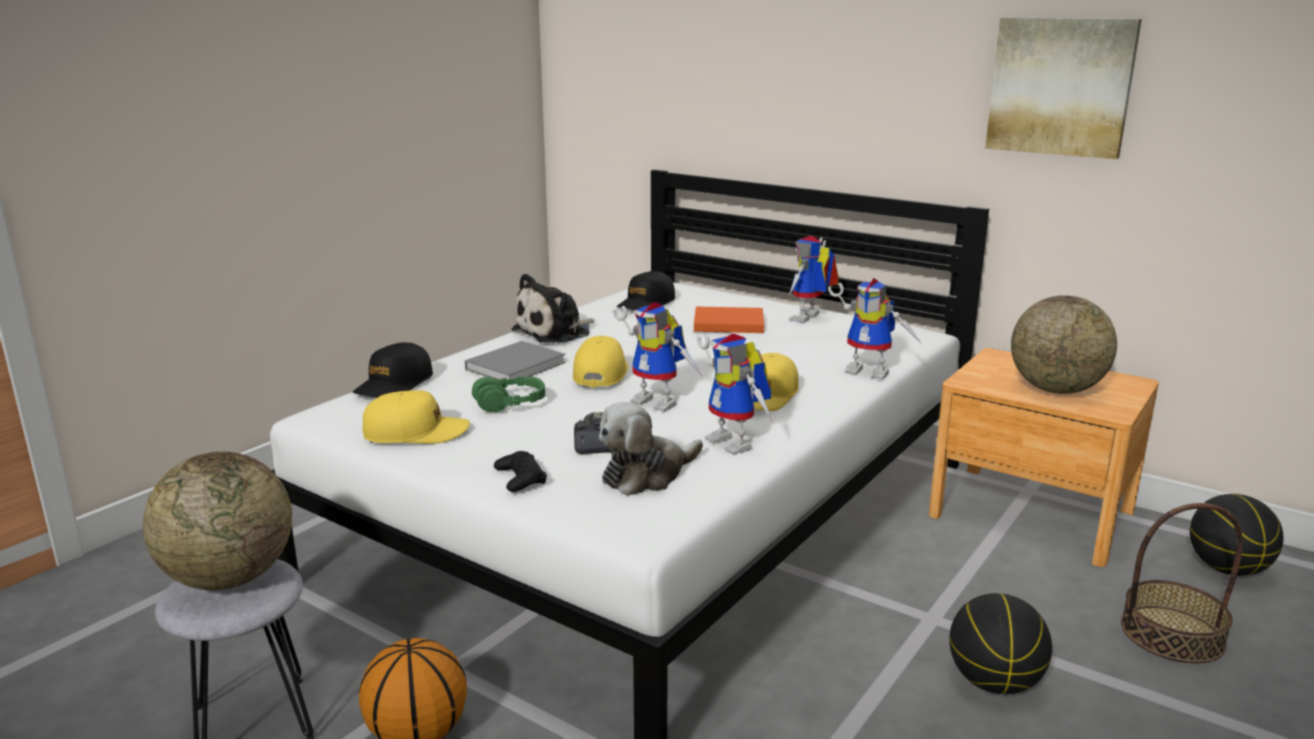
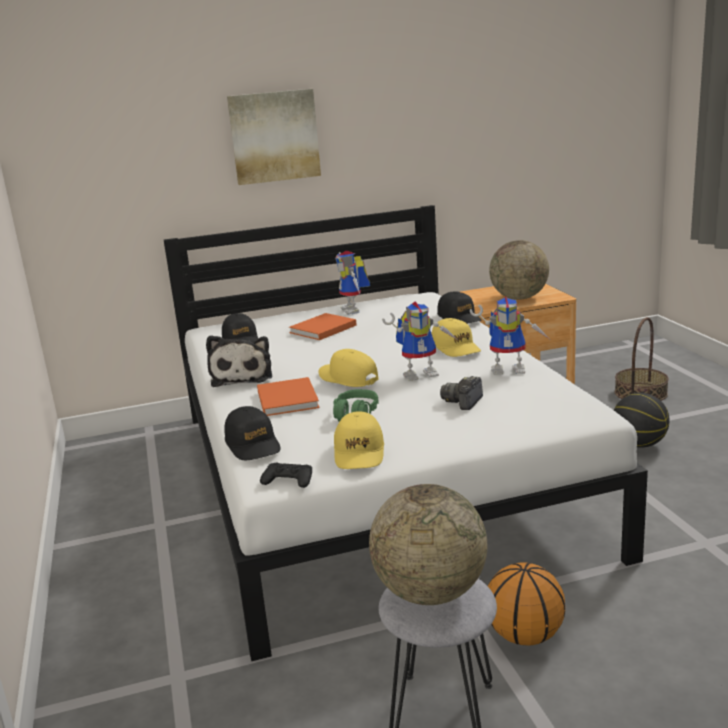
camera: 50 degrees left, 0 degrees up
(416, 433) = (359, 452): yellow cap -> yellow cap turned 150 degrees clockwise
(518, 365) = (287, 398): grey book -> orange book
(520, 478) = (485, 432): black game controller -> black game controller (288, 480)
(647, 475) = (522, 399): plush toy -> none
(872, 371) = (459, 318): toy robot -> black cap
(1060, 86) = (456, 122): picture -> picture (274, 136)
(1227, 569) = (605, 362): basketball -> none

